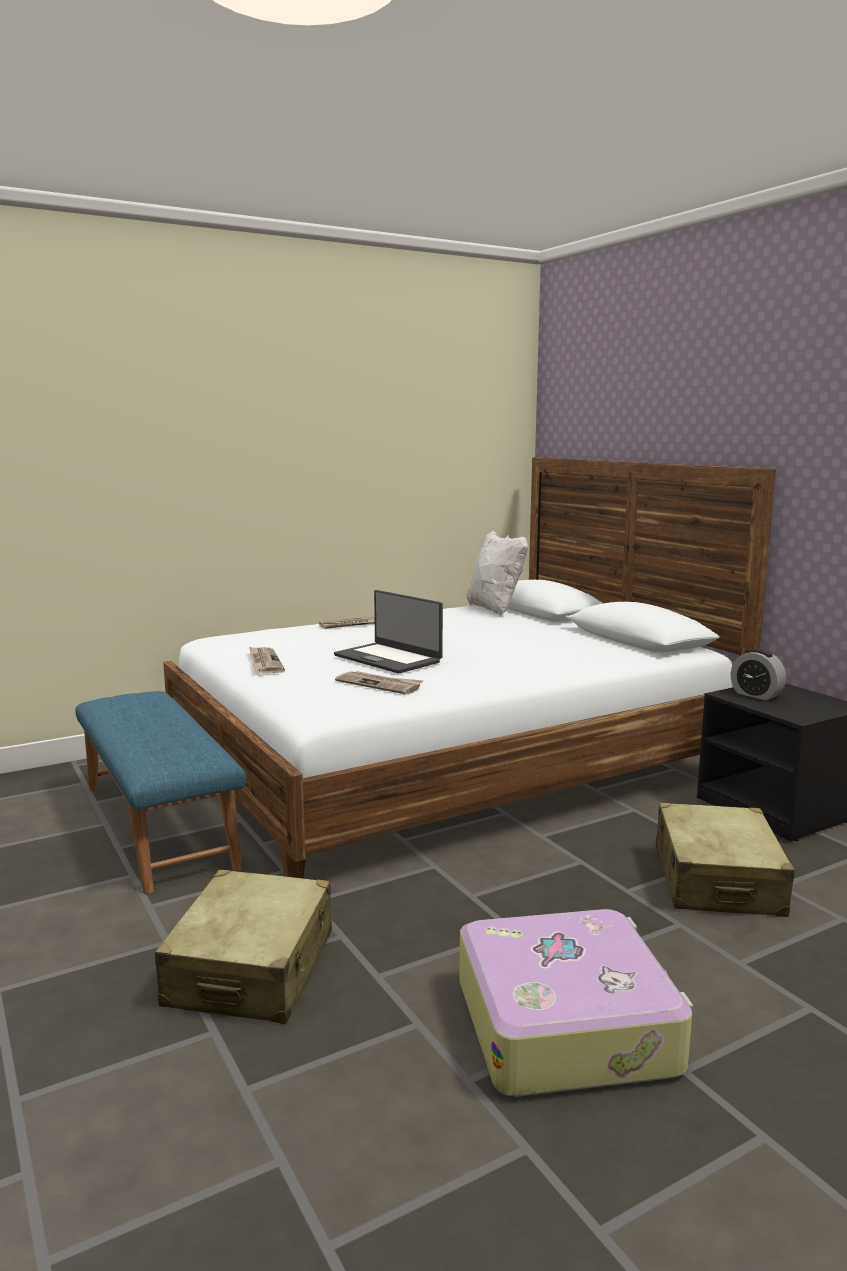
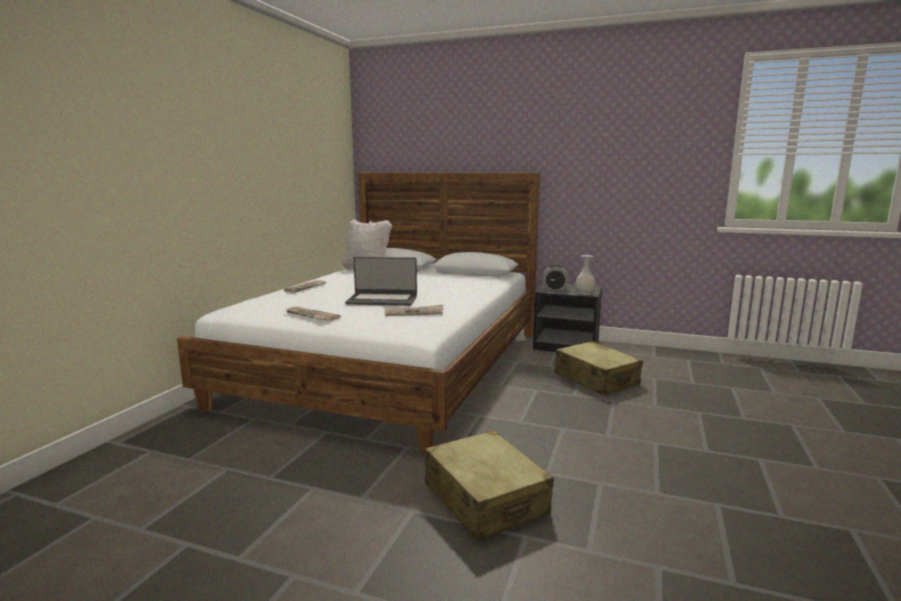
camera: 40 degrees left, 0 degrees up
(160, 825) = (273, 454): blue bench -> none
(567, 1024) = (647, 454): suitcase -> none
(792, 714) = (584, 293): none -> white vase

